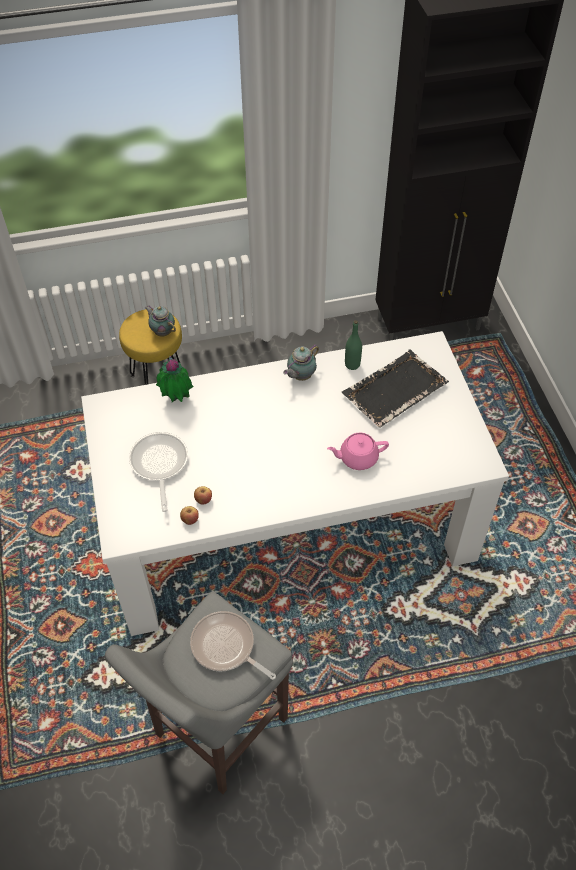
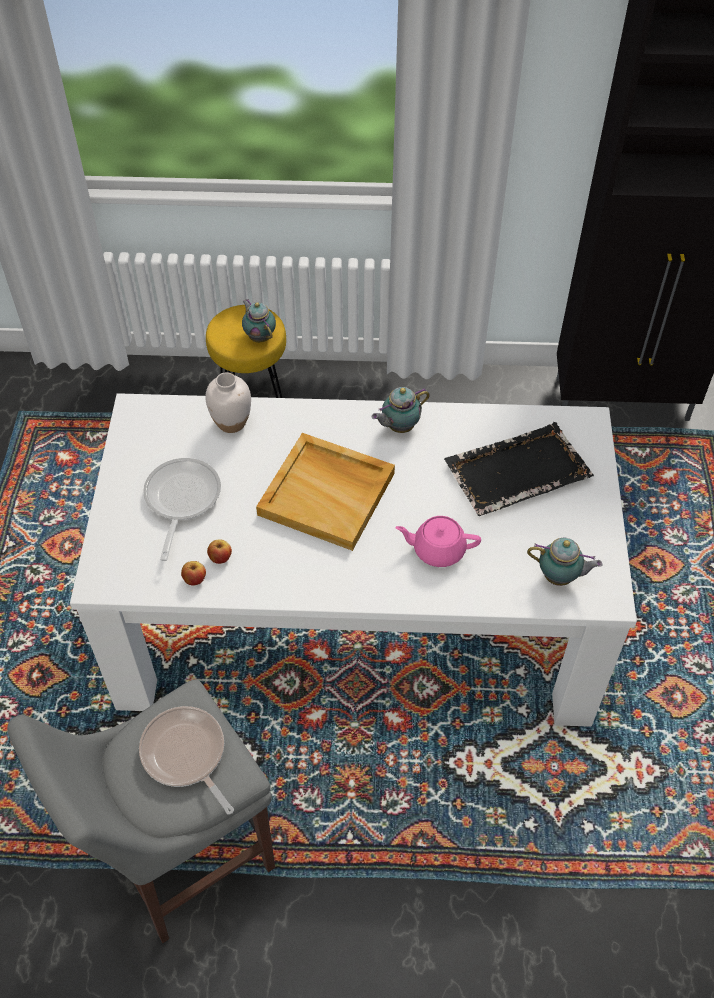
camera: 15 degrees right, 0 degrees up
(176, 400) = (231, 423): potted plant -> white vase
(266, 435) = (328, 493): none -> beige tray
(352, 364) = (472, 426): green bottle -> none
(448, 458) = (560, 577): none -> teapot

